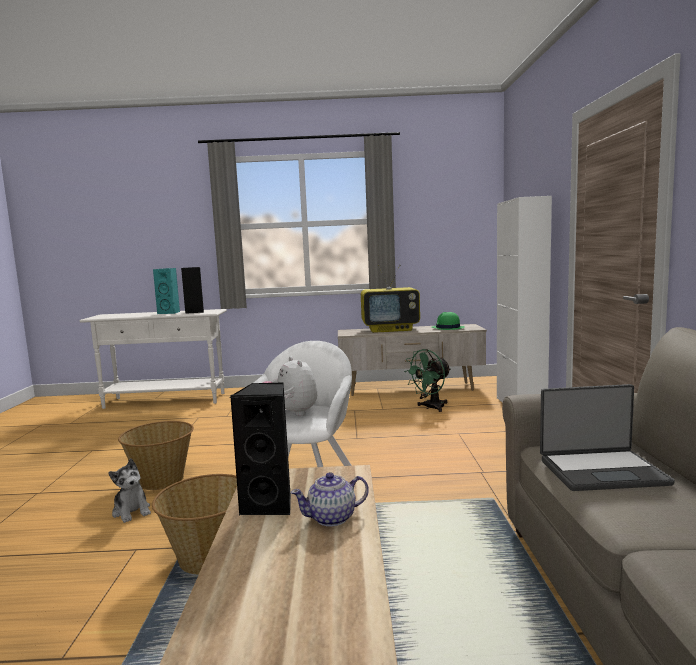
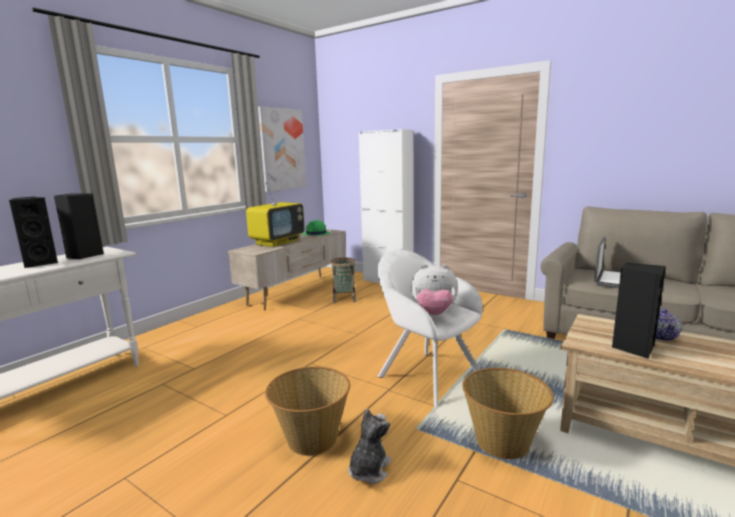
camera: 55 degrees left, 5 degrees up
(132, 511) = (368, 470): plush toy -> plush toy turned 60 degrees counterclockwise
(170, 312) = (40, 263): turquoise speaker -> black speaker
(430, 408) = (344, 298): green fan -> basket
(435, 229) = (282, 149): none -> picture

